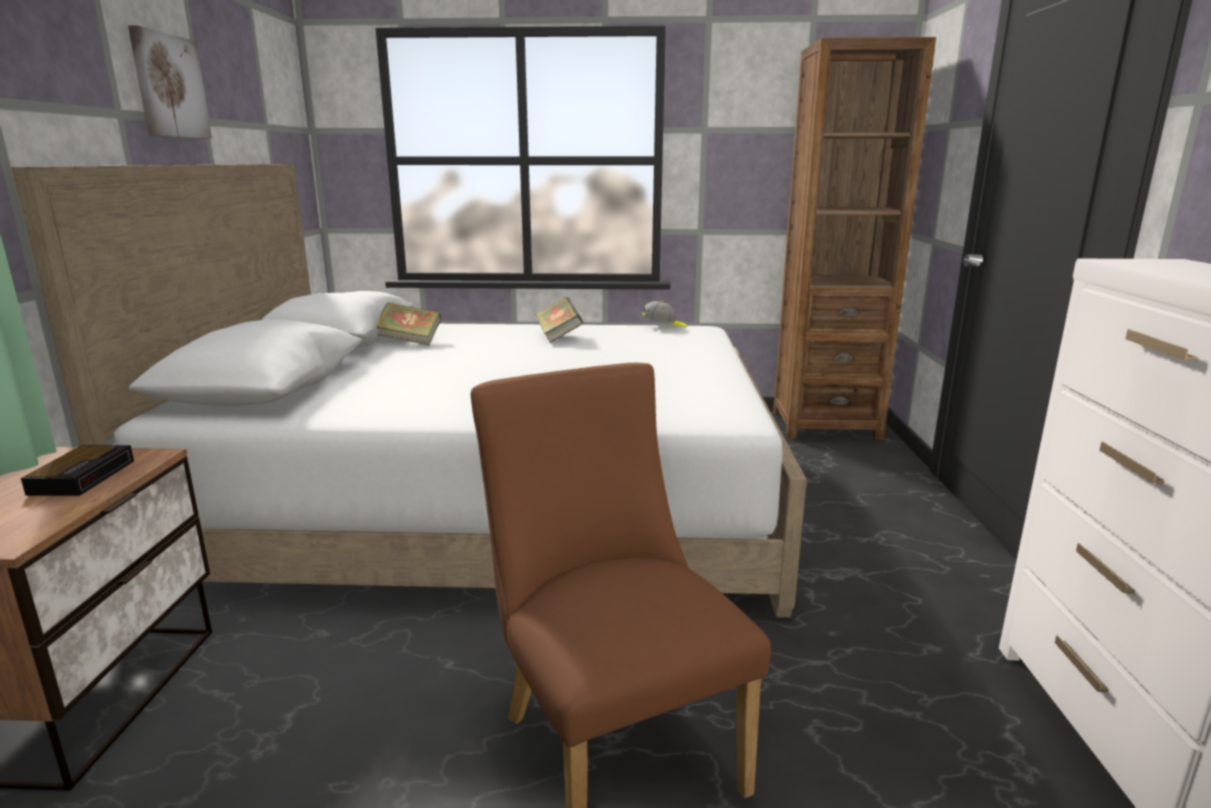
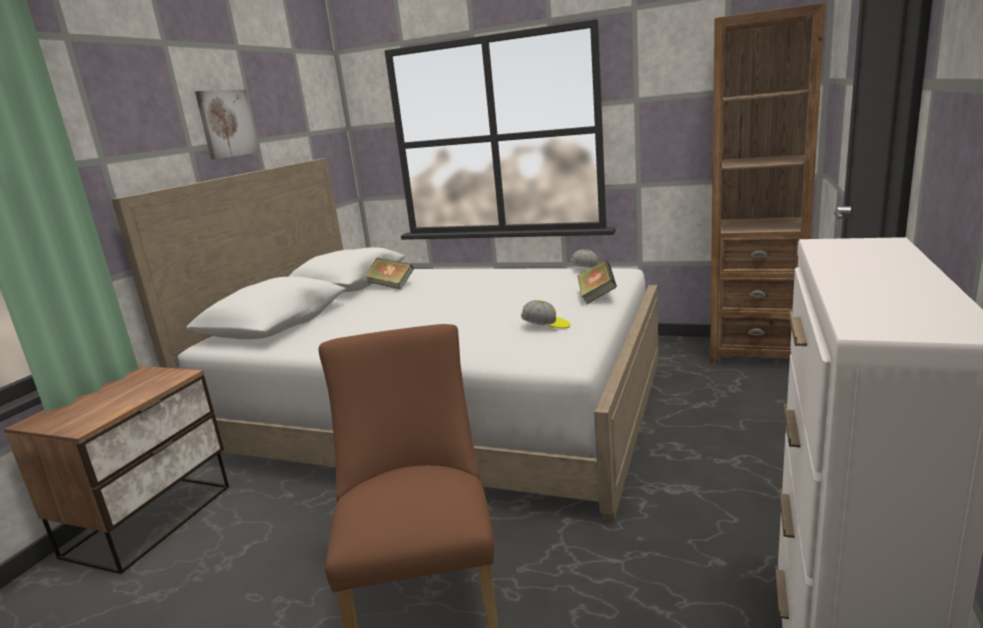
camera: 20 degrees right, 0 degrees up
(84, 476) = (140, 387): alarm clock -> none
(558, 336) = (498, 281): book -> book (596, 297)
(673, 383) = (546, 326): none -> cap

